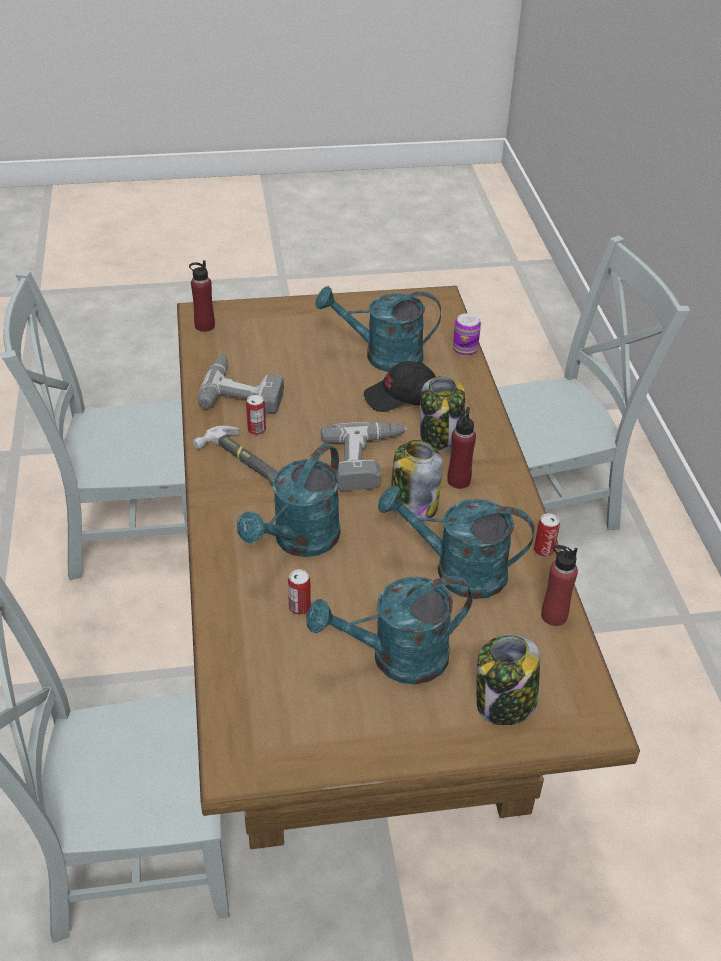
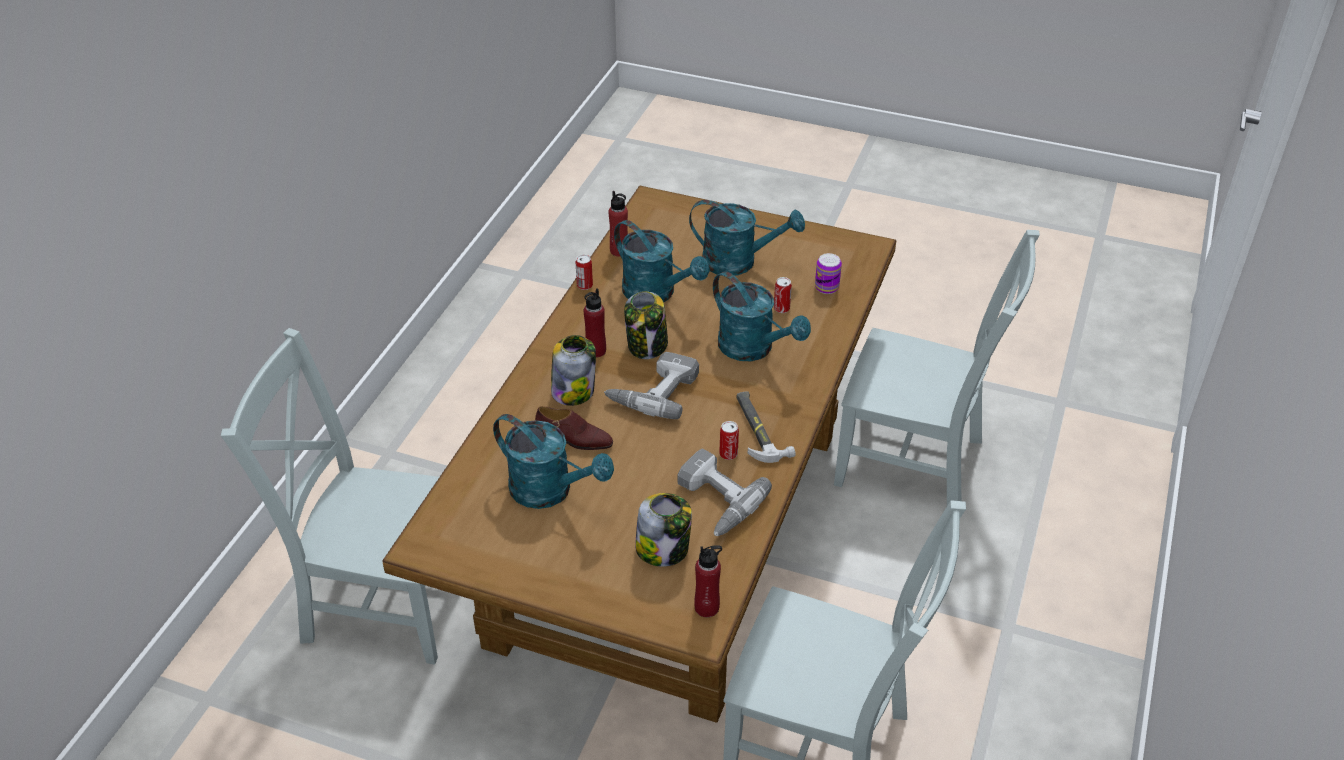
camera: 150 degrees left, 0 degrees up
(299, 542) = (753, 349): turquoise watering can -> turquoise watering can turned 75 degrees clockwise
(401, 397) = (574, 439): black cap -> brown shoe
(465, 349) = (464, 469): can -> can (826, 287)
(504, 703) = (693, 223): jar -> jar (663, 549)

